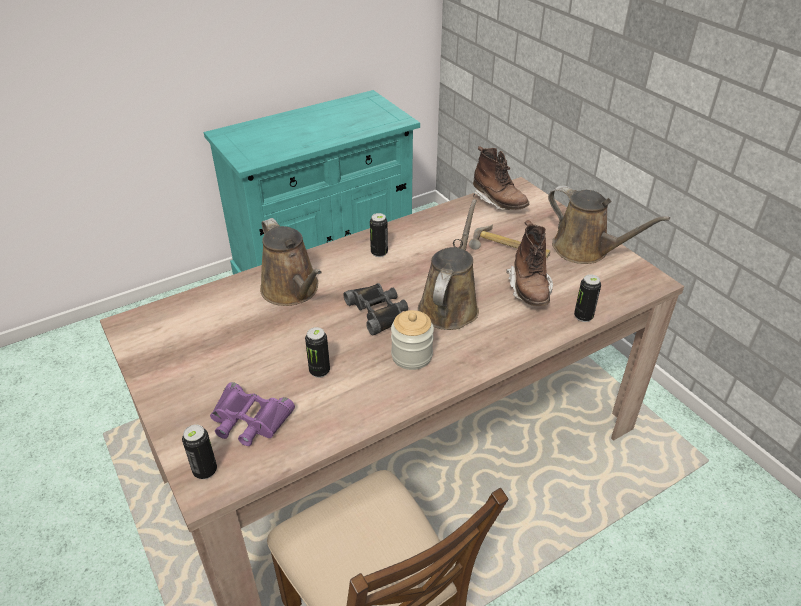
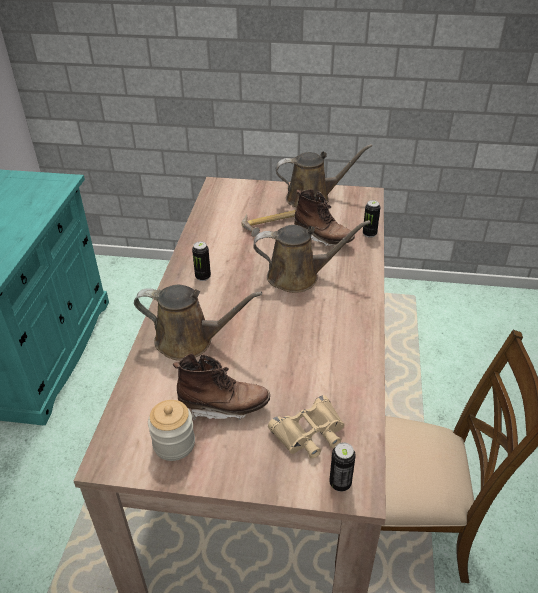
camera: 50 degrees left, 0 degrees up
(249, 420) = (310, 433): purple binoculars -> beige binoculars
(319, 371) = (297, 370): can -> none
(378, 311) = (266, 310): black binoculars -> none
(411, 356) = (328, 319): jar -> jar (174, 444)
(450, 305) = (298, 276): brown watering can -> brown watering can turned 120 degrees clockwise
(498, 202) = (221, 200): brown boot -> brown boot (223, 406)

